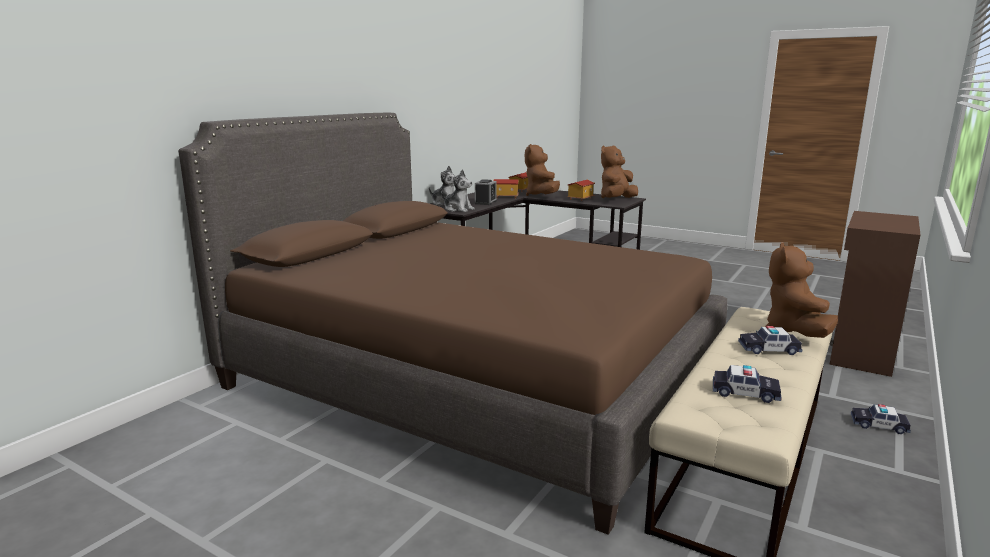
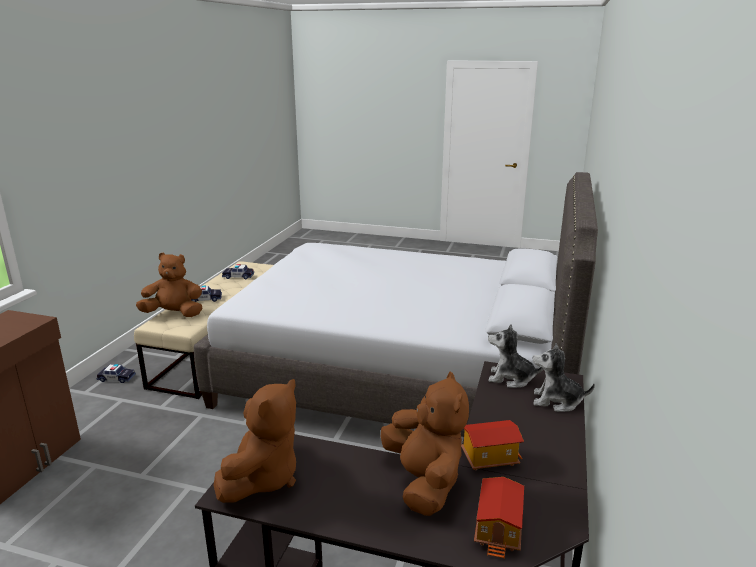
camera: 165 degrees right, 5 degrees up
(471, 381) = (401, 374): brown bed -> grey bed
(485, 202) = (499, 417): alarm clock -> none
(580, 199) = (339, 470): toy house -> none
(794, 331) = (174, 314): brown plush toy -> brown plush toy turned 90 degrees counterclockwise

